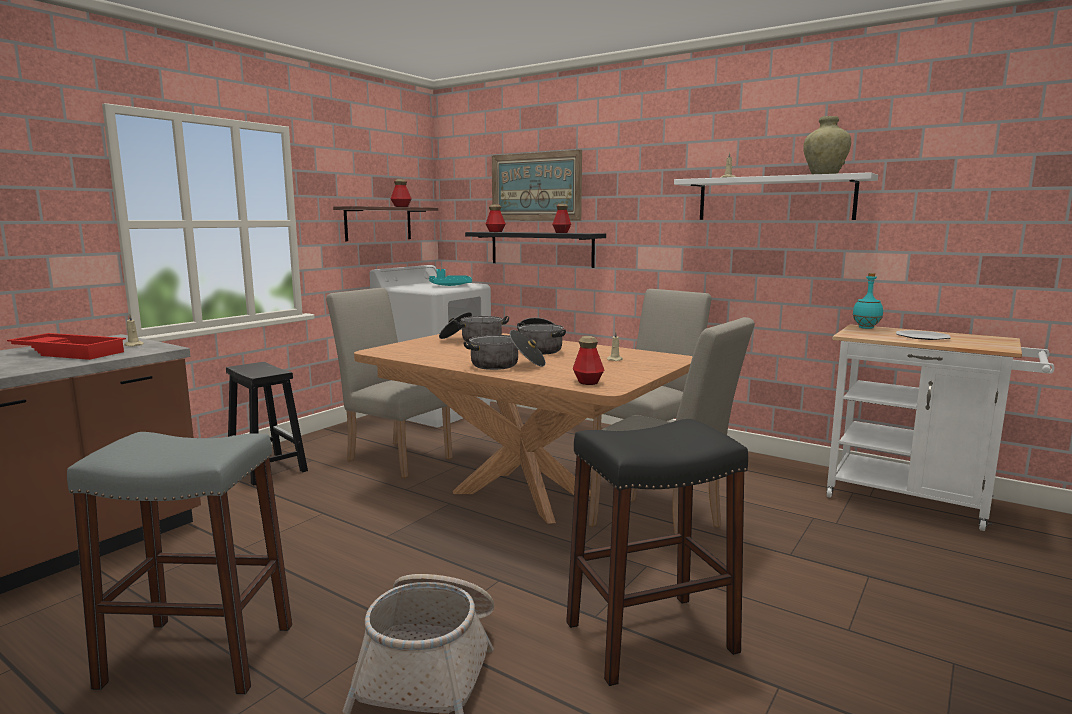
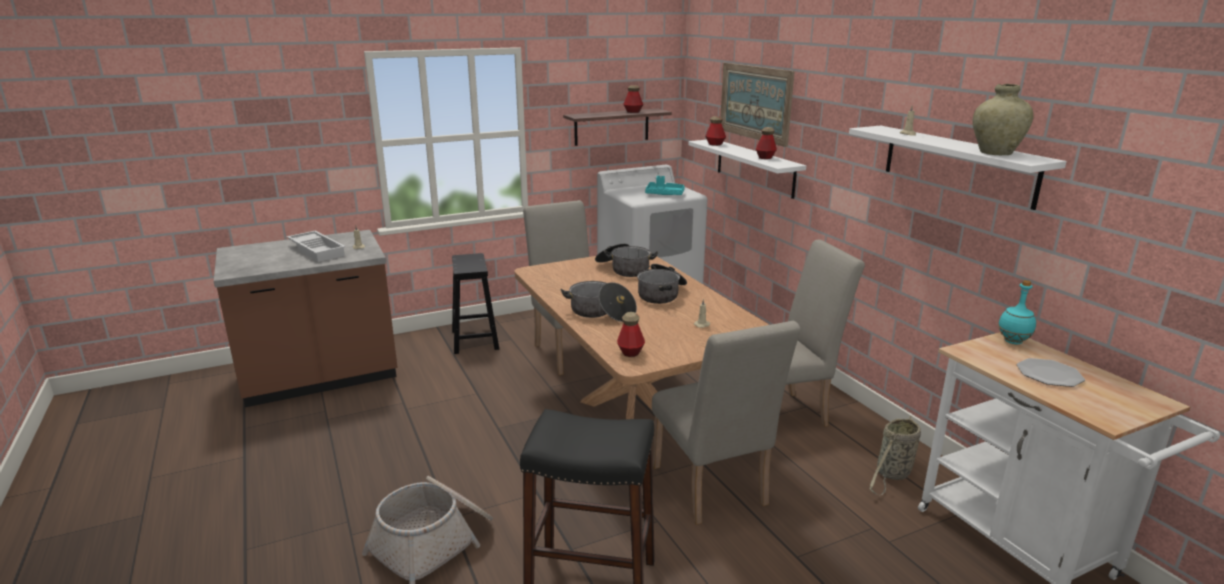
camera: 30 degrees right, 10 degrees up
(71, 352) = (318, 250): red tray -> white tray
(199, 655) = (326, 483): grey stool -> none
(541, 249) = (754, 167): black shelf -> white shelf
(779, 480) = (892, 474): none -> basket

